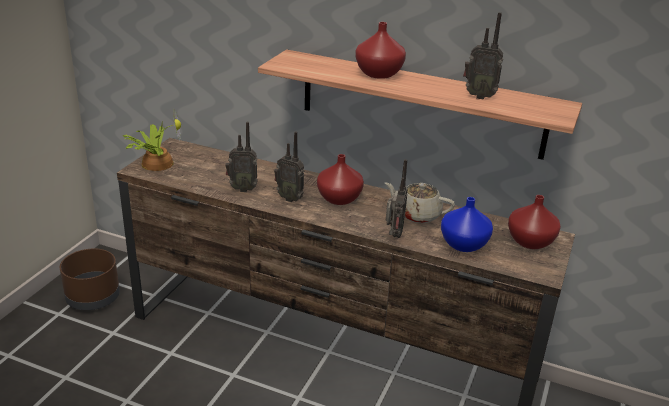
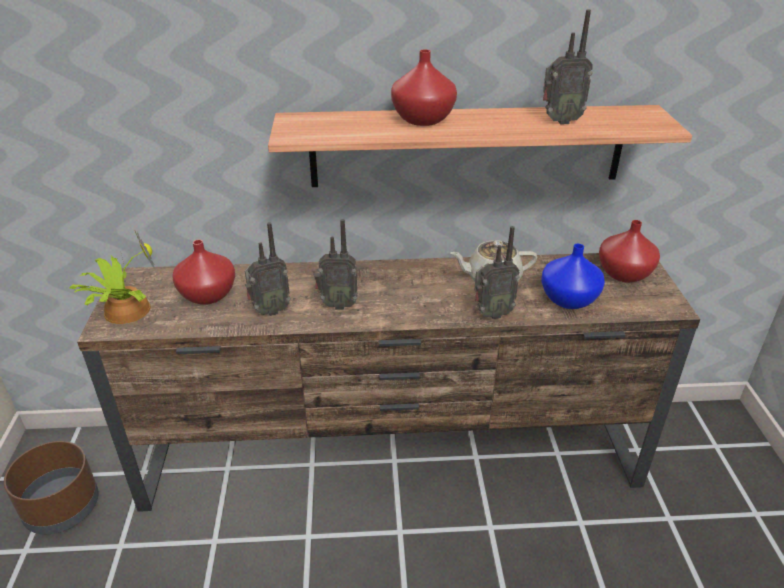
camera: 25 degrees left, 5 degrees up
(339, 198) = (393, 286): red vase -> red vase (208, 294)
(393, 235) = (491, 314): radio -> radio turned 90 degrees clockwise

